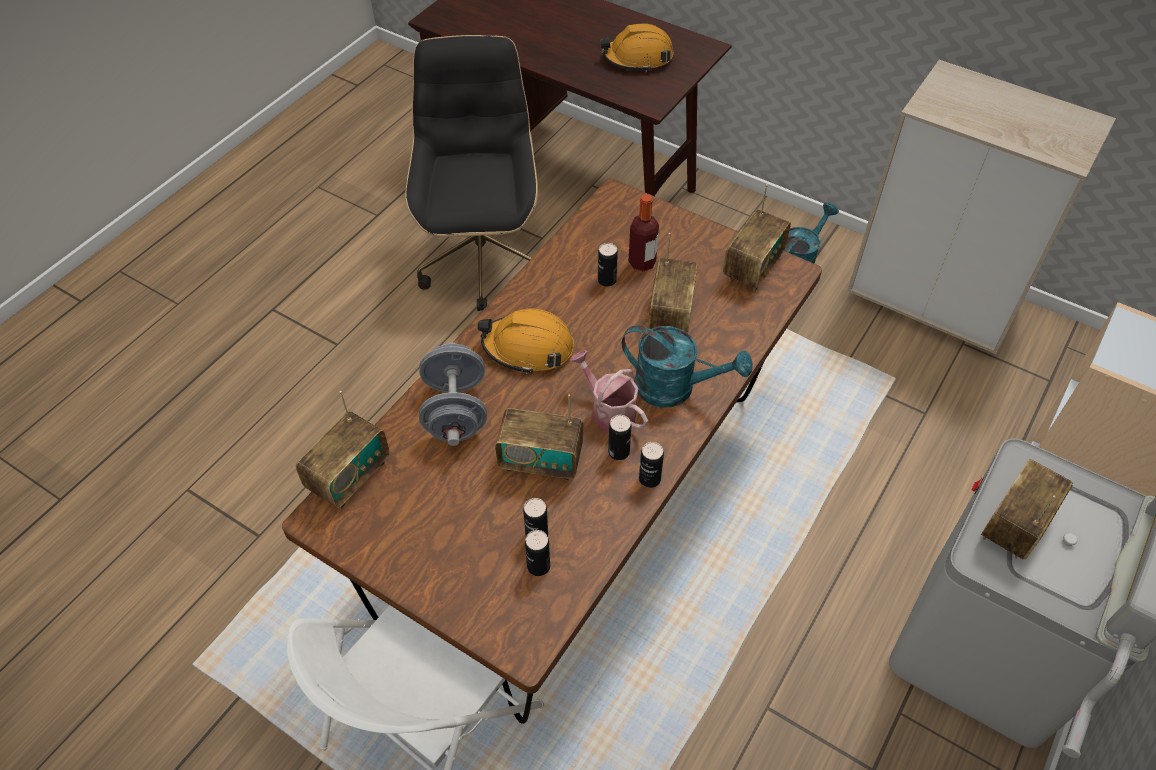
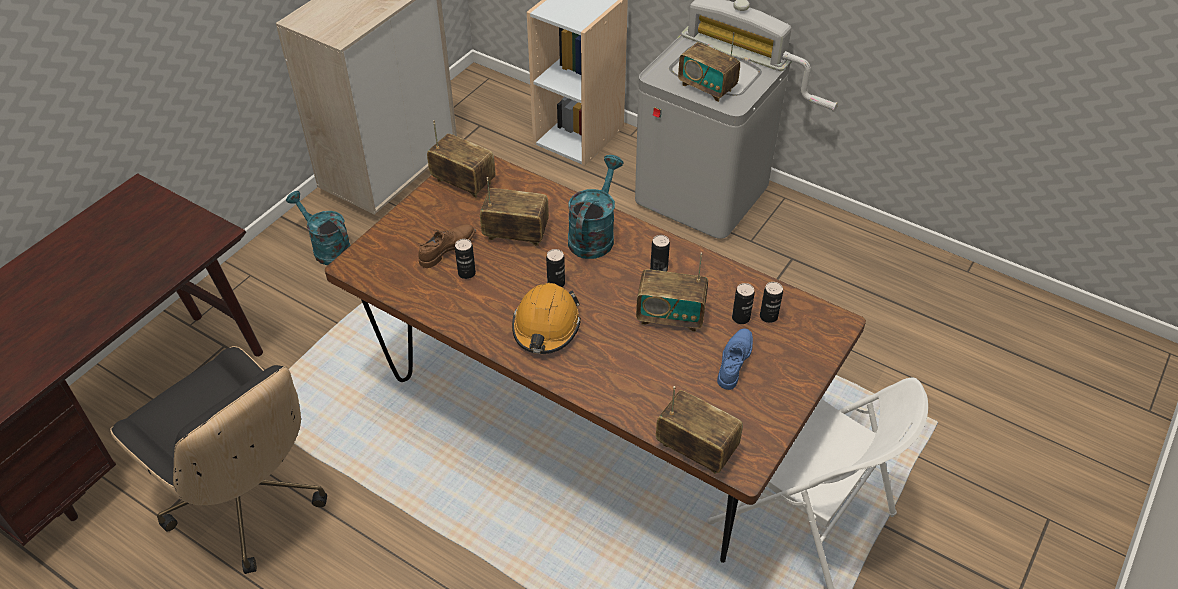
camera: 90 degrees left, 5 degrees down
(455, 411) = (620, 375): grey dumbbell -> none
(466, 522) = (734, 362): none -> blue shoe
(482, 258) = (250, 507): black office chair -> black office chair turned 135 degrees counterclockwise
(541, 461) = (670, 316): radio -> radio turned 90 degrees clockwise
(609, 410) = (617, 274): watering can -> none
(637, 58) = (131, 242): orange hard hat -> none
(642, 263) = (447, 249): bottle -> brown shoe
(649, 479) = (683, 252): can -> can (556, 283)

